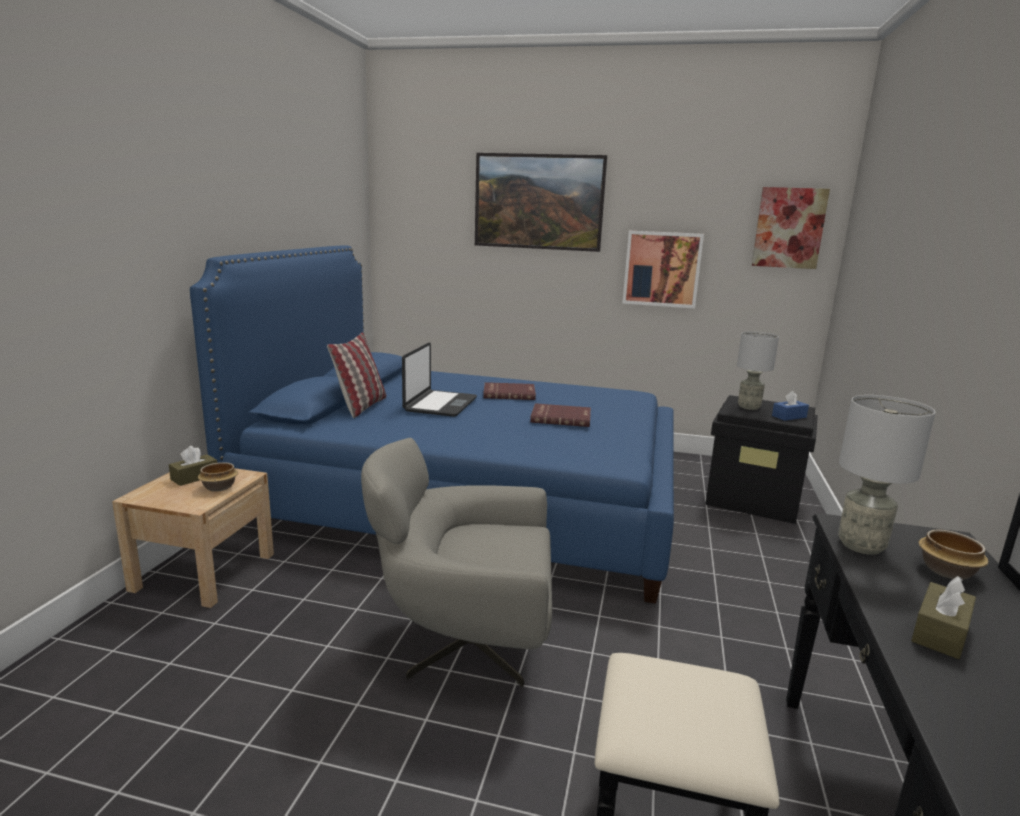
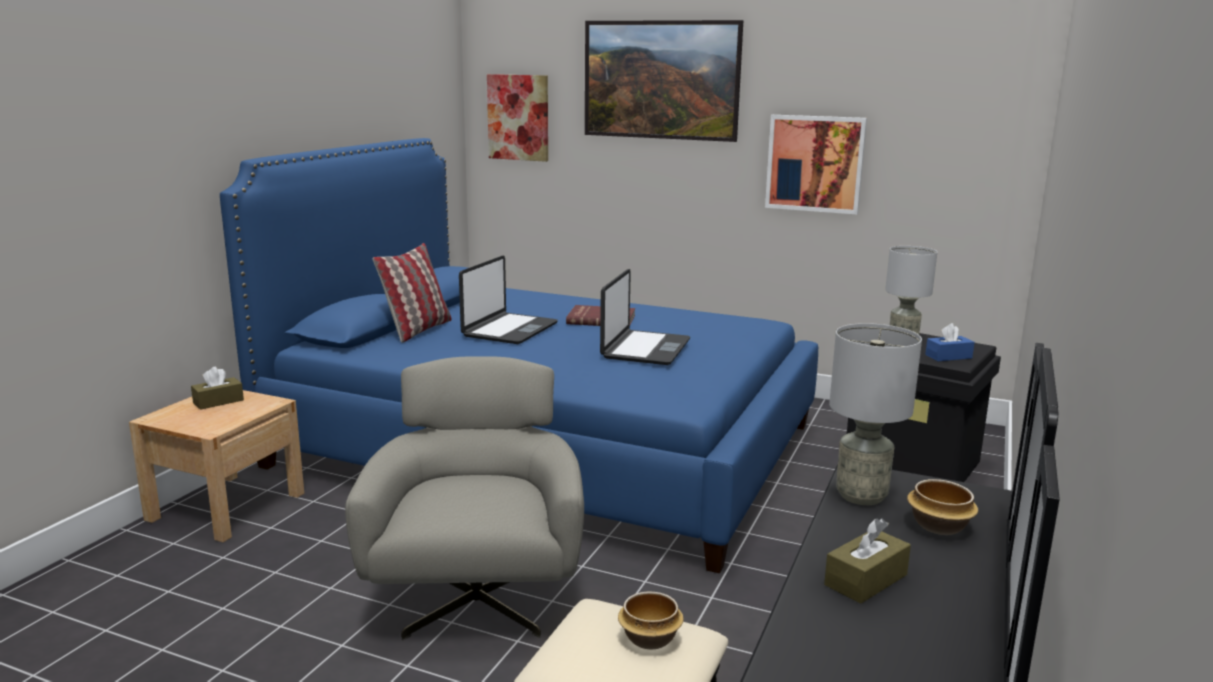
camera: 10 degrees right, 0 degrees up
(218, 488) = (239, 413): bowl -> bowl (649, 639)
(464, 643) = (477, 597): grey armchair -> grey armchair turned 75 degrees clockwise
(561, 417) = (644, 349): red book -> laptop
(789, 228) = (978, 109): picture -> picture (518, 117)

